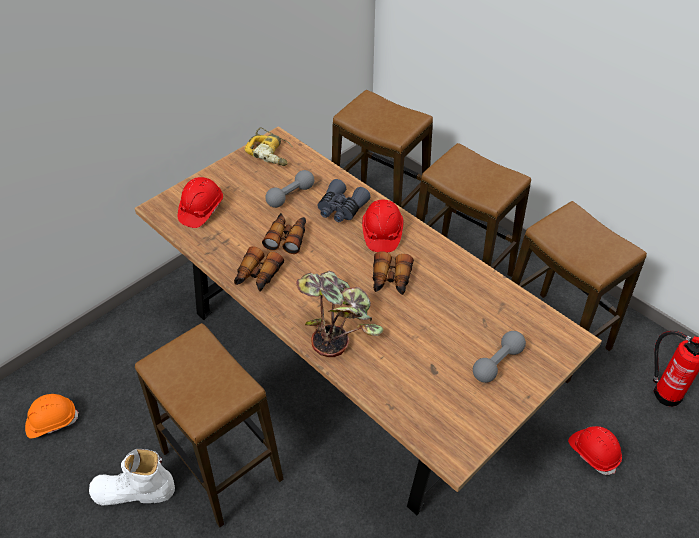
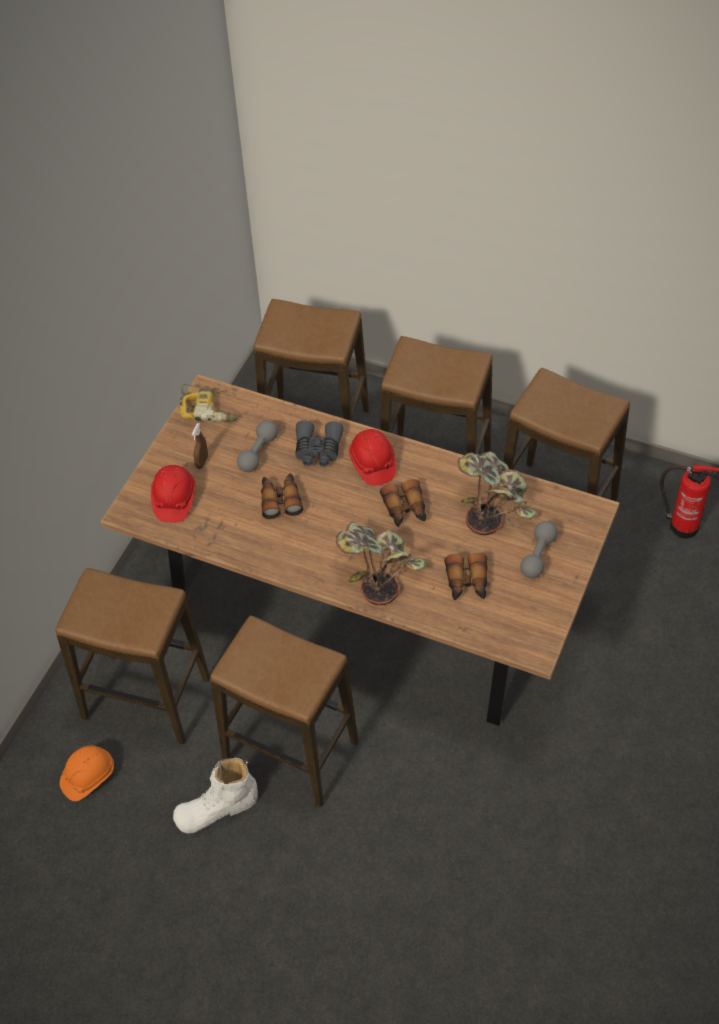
camera: 20 degrees left, 5 degrees up
(134, 374) = (146, 699): none -> stool
(241, 189) = (202, 462): none -> brown spray bottle
(257, 276) = (274, 550): binoculars -> binoculars (467, 583)
(475, 302) = (493, 504): none -> potted plant
(593, 452) = (636, 608): red hard hat -> none

